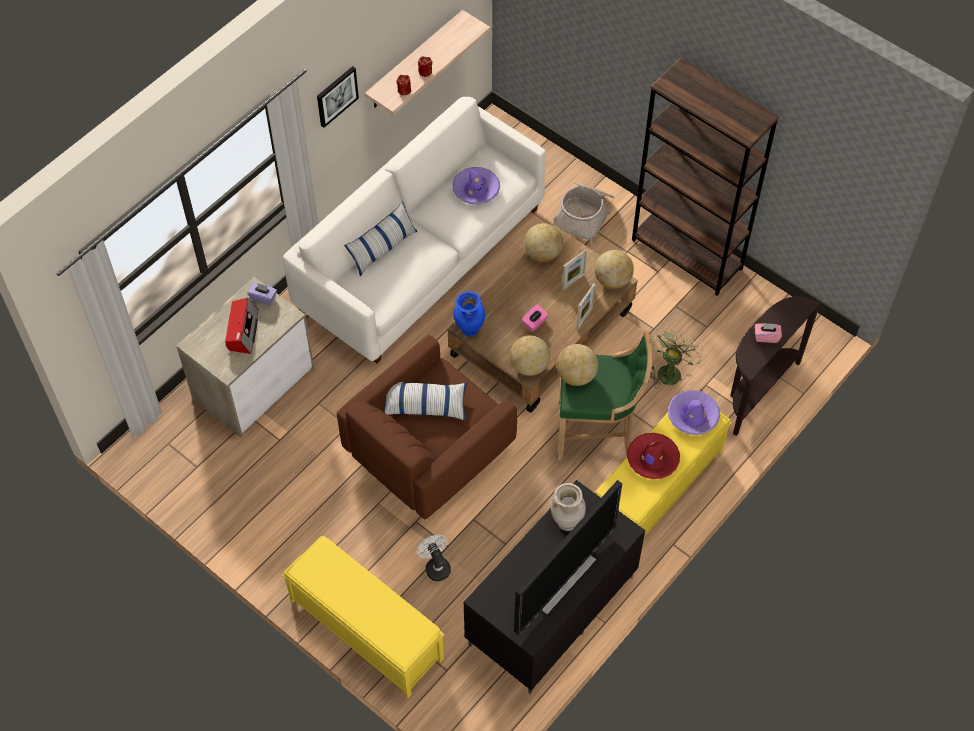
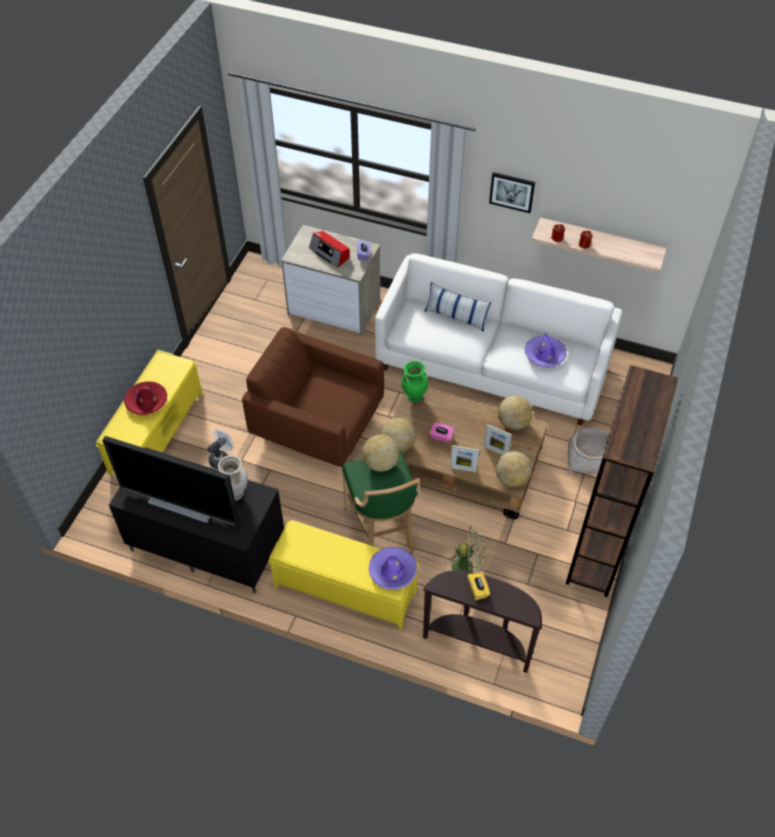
camera: 70 degrees right, 5 degrees down
(242, 331) = (330, 253): radio -> radio turned 60 degrees clockwise
(425, 404) = (328, 386): pillow -> none
(469, 330) = (414, 396): blue vase -> green vase
(652, 459) = (336, 552): red hat -> red hat (146, 401)
(766, 337) = (478, 590): pink tissue box -> yellow tissue box

